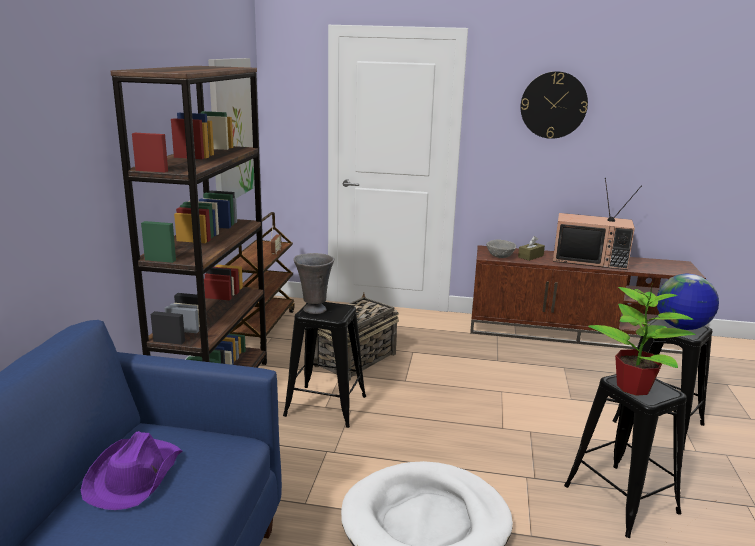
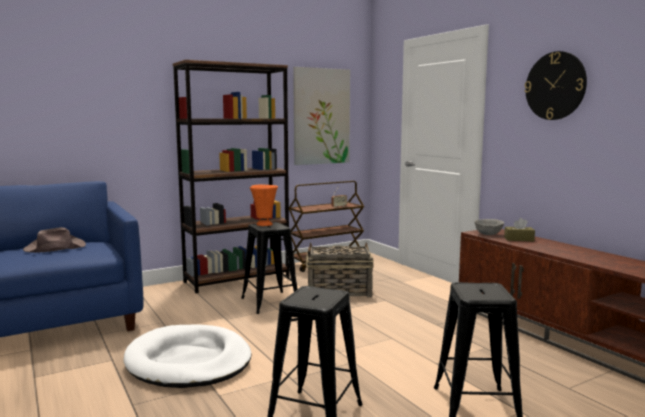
camera: 50 degrees right, 10 degrees down
(134, 476) = (54, 248): purple hat -> brown hat
(314, 309) = (264, 224): grey vase -> orange vase
(590, 260) = (575, 252): television -> none
(634, 387) = (307, 295): potted plant -> none
(681, 327) = (484, 292): globe -> none

